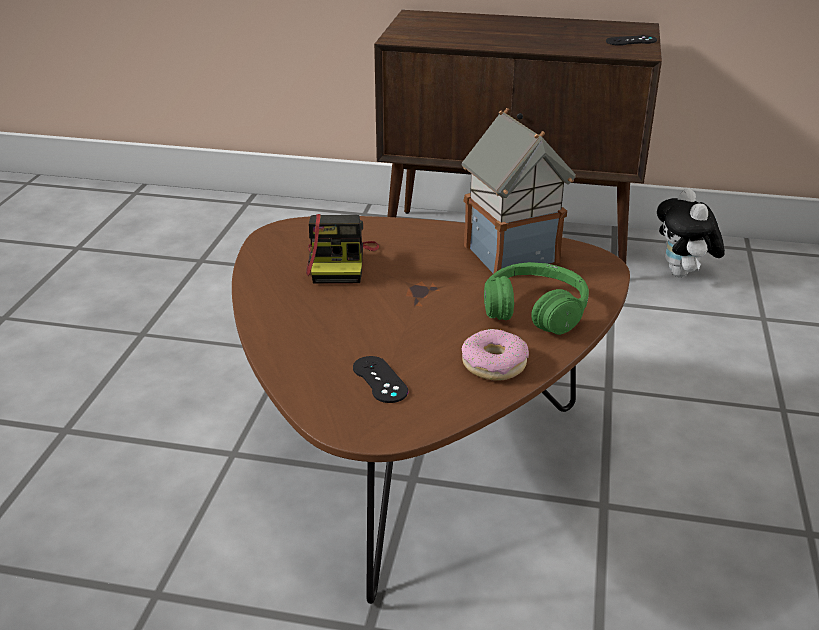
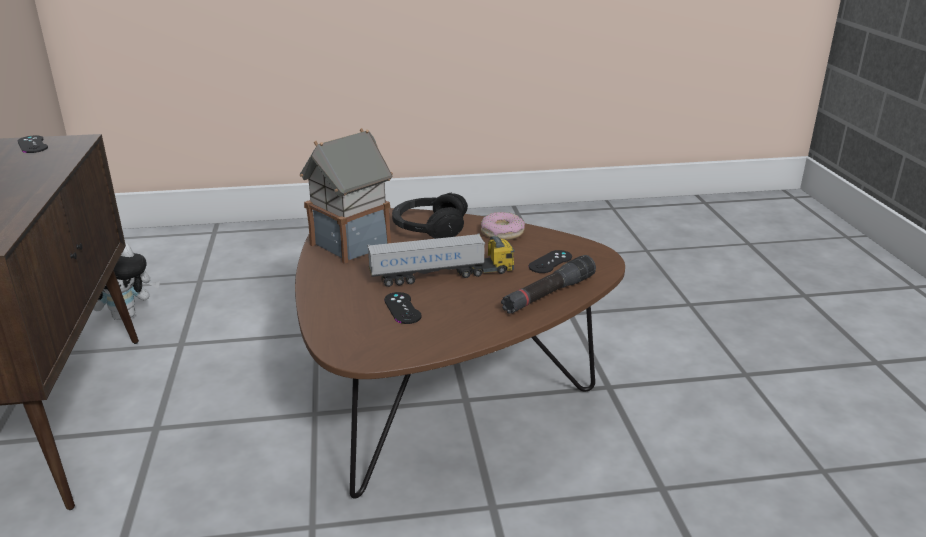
camera: 110 degrees left, 5 degrees down
(298, 354) = (548, 294): none -> black flashlight
(340, 262) = (402, 308): camera -> black game controller
(396, 296) = (442, 275): none -> toy truck
(535, 310) = (429, 229): green headphones -> black headphones

